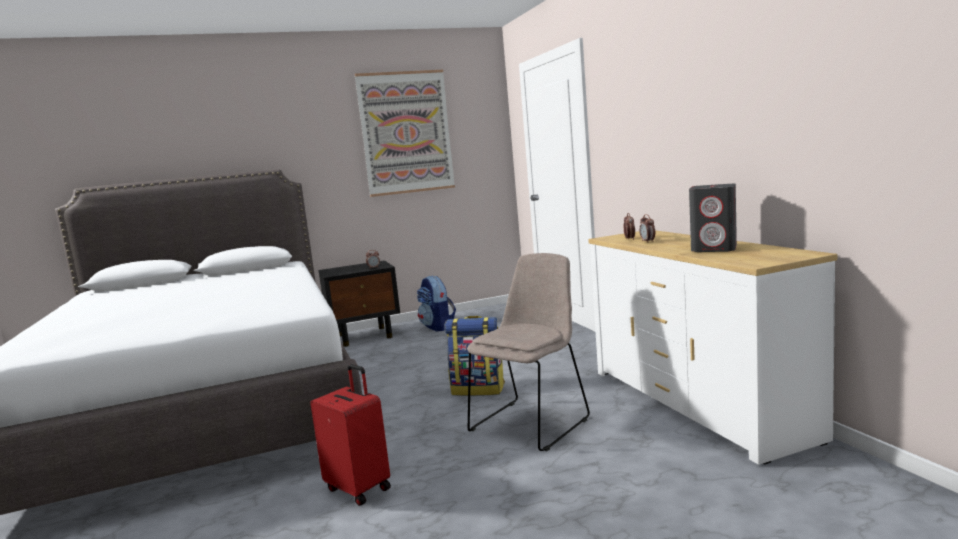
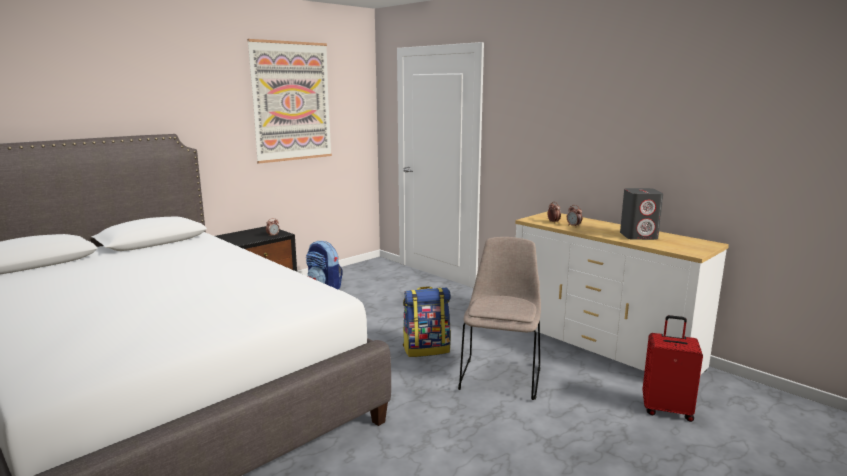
camera: 25 degrees left, 5 degrees up
(359, 488) = (416, 456): red suitcase -> red suitcase (667, 409)

